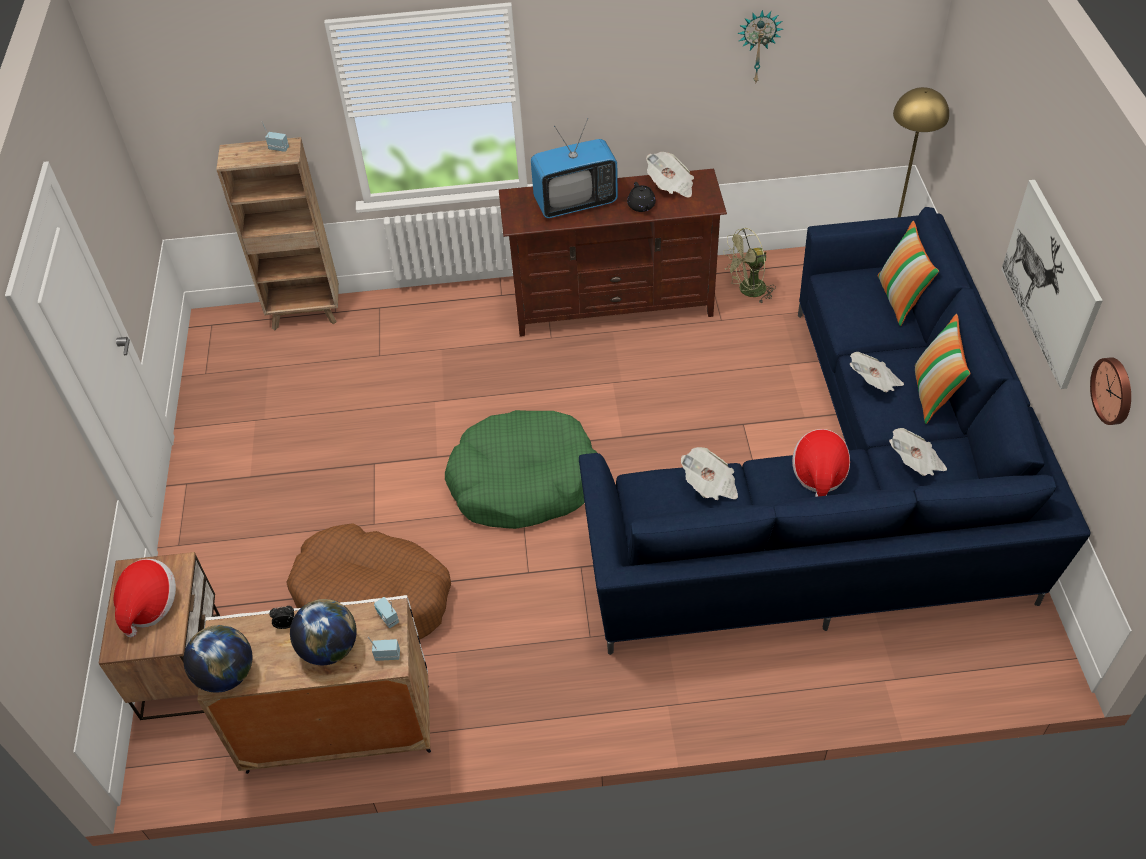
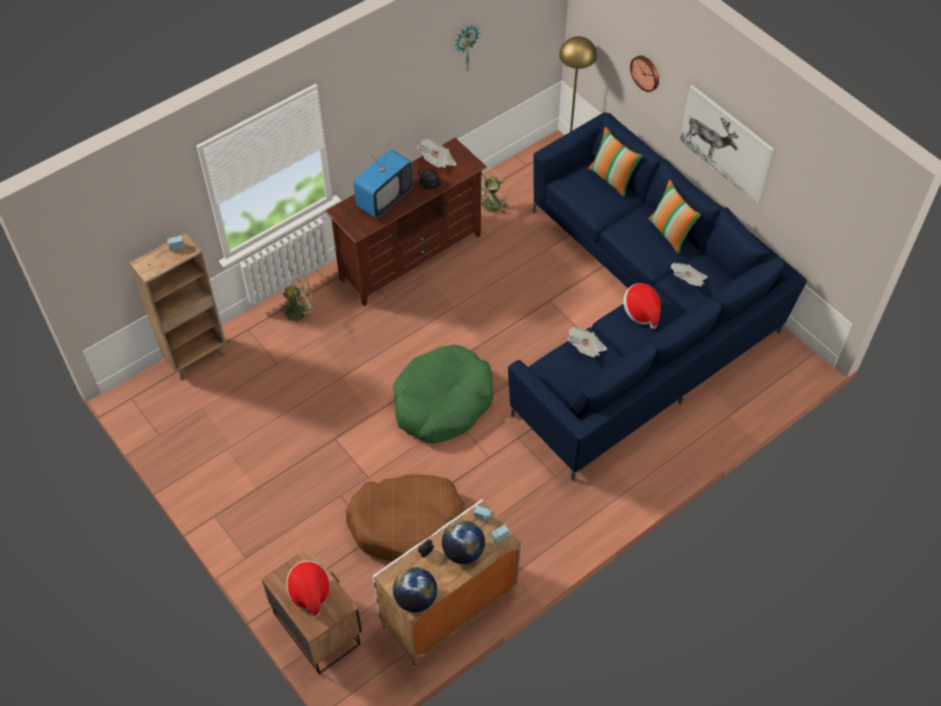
camera: 35 degrees left, 5 degrees up
(447, 312) = (300, 311): none -> green fan
(874, 382) = (633, 241): newspaper -> none
(1114, 390) = (799, 196): wall clock -> wall clock (646, 72)

